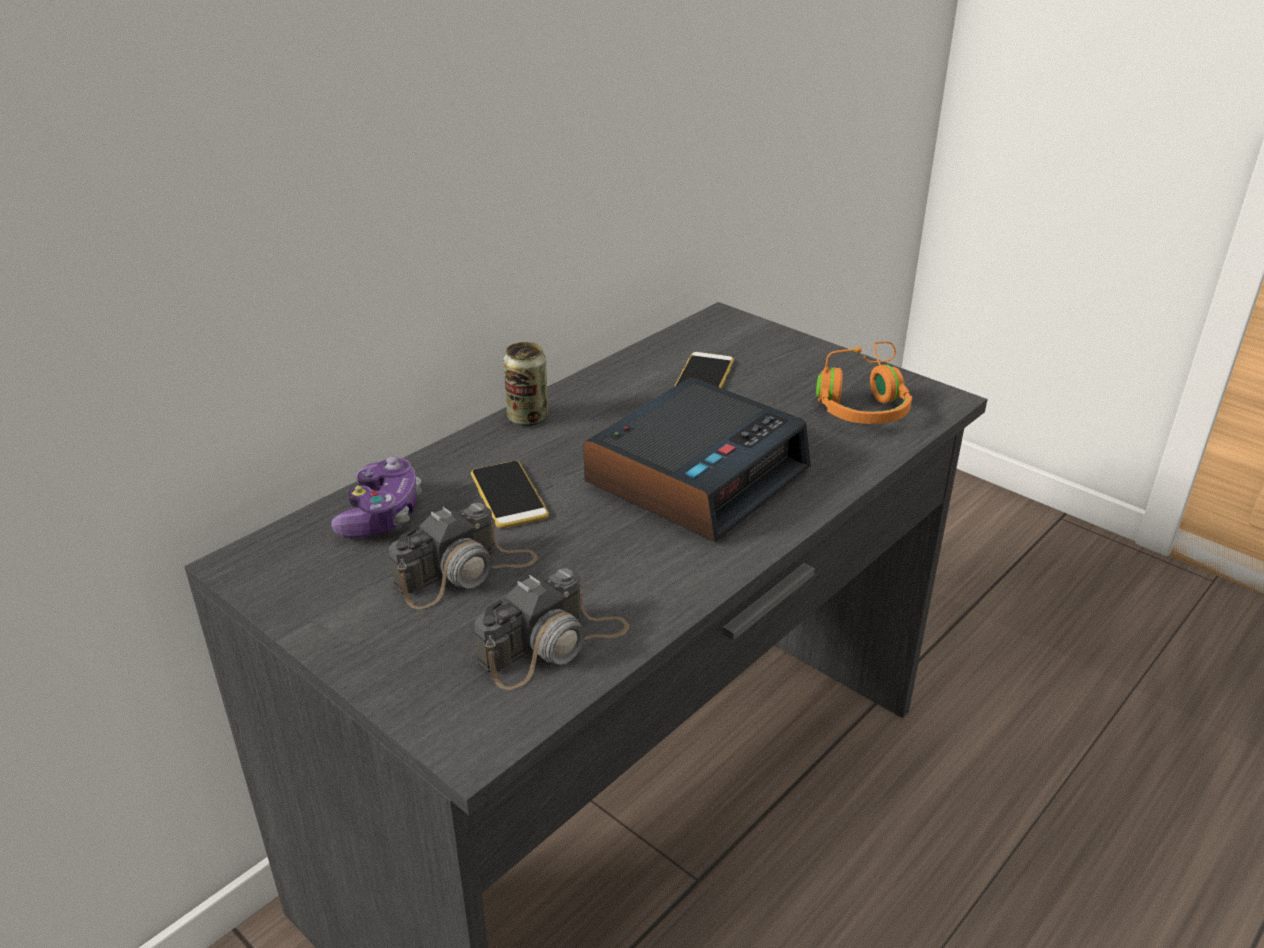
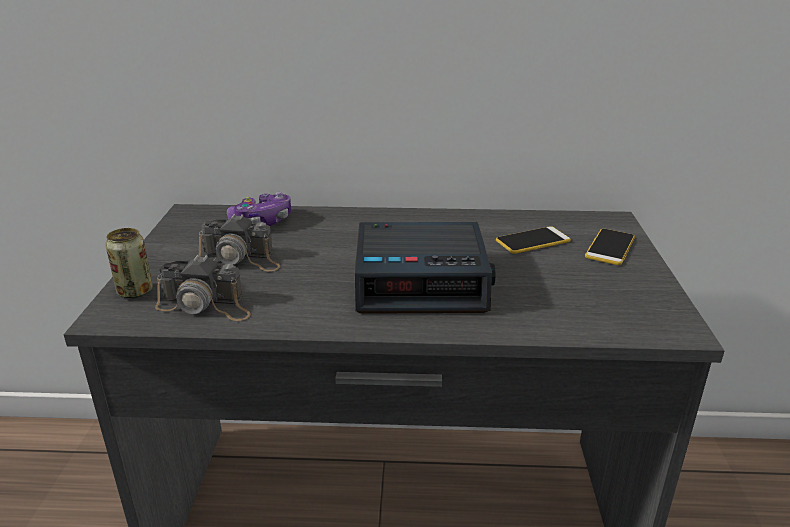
camera: 50 degrees right, 5 degrees down
(508, 495) = (321, 241): phone -> phone (610, 247)
(528, 418) = (400, 216): can -> can (135, 292)
(863, 403) = (610, 302): orange headphones -> none

